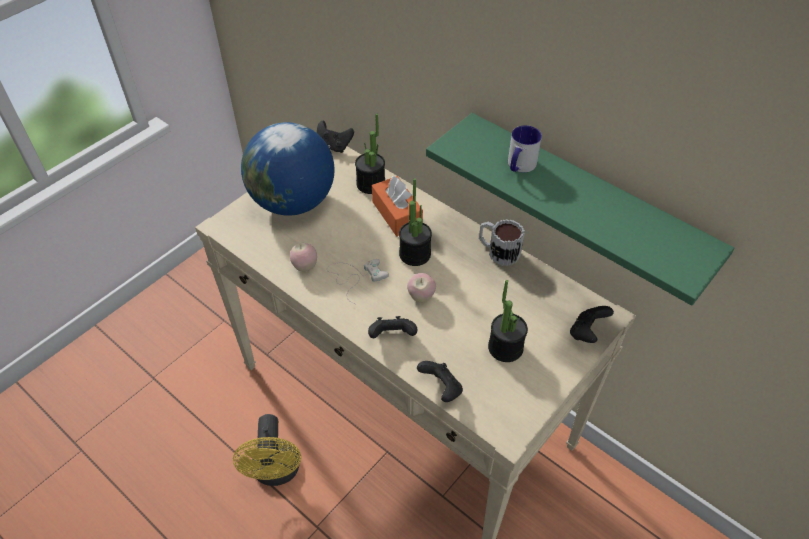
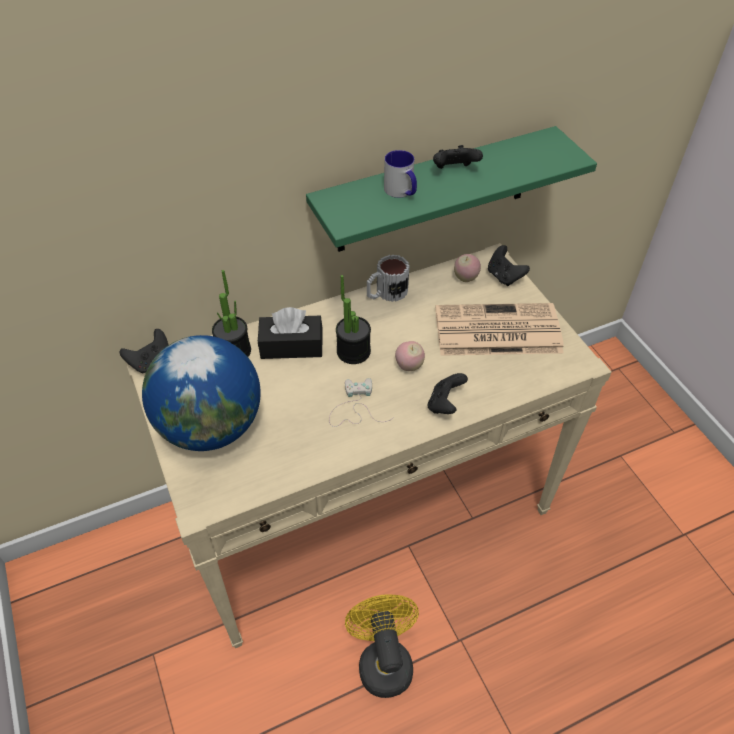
camera: 65 degrees left, 0 degrees up
(276, 472) = (383, 660): yellow fan -> yellow fan turned 120 degrees counterclockwise
(305, 266) = (315, 445): apple -> apple (465, 278)
(397, 214) = (291, 346): orange tissue box -> black tissue box
(441, 388) = (519, 390): black game controller -> black game controller (454, 170)
(505, 347) = (495, 331): potted plant -> newspaper

